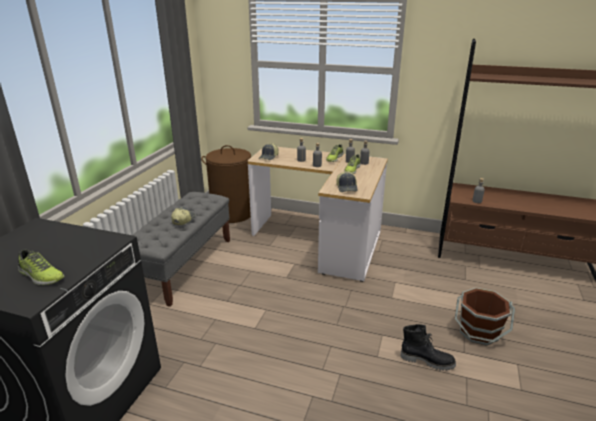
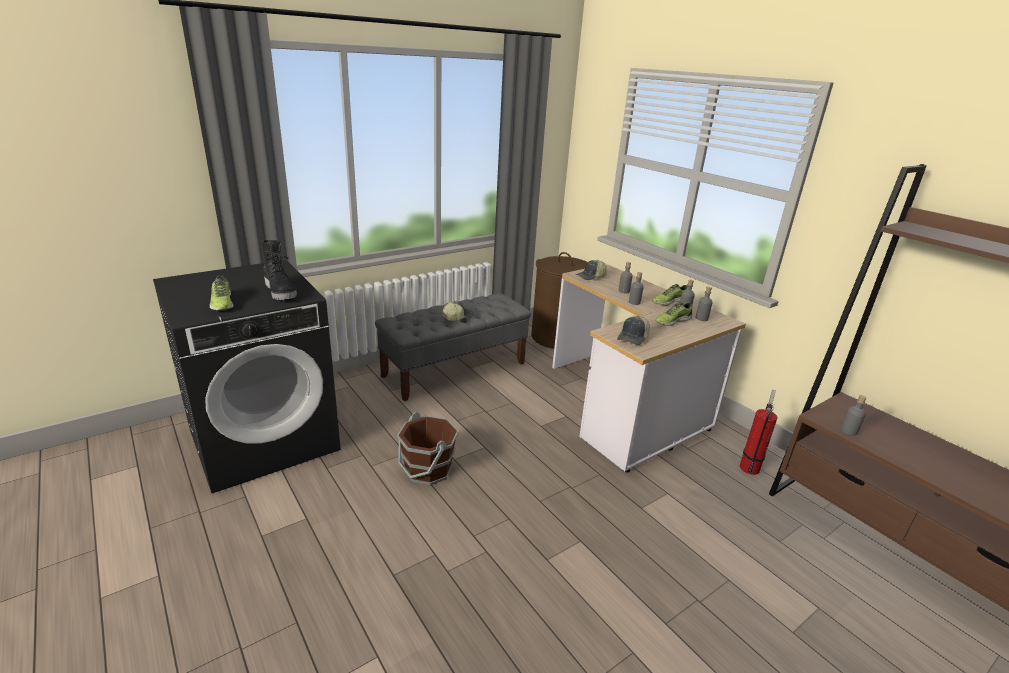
camera: 35 degrees right, 0 degrees up
(416, 247) = (750, 466): none -> fire extinguisher
(427, 360) = (603, 601): black boot -> black boot (281, 292)
(479, 332) = (718, 614): brown bucket -> brown bucket (427, 470)

